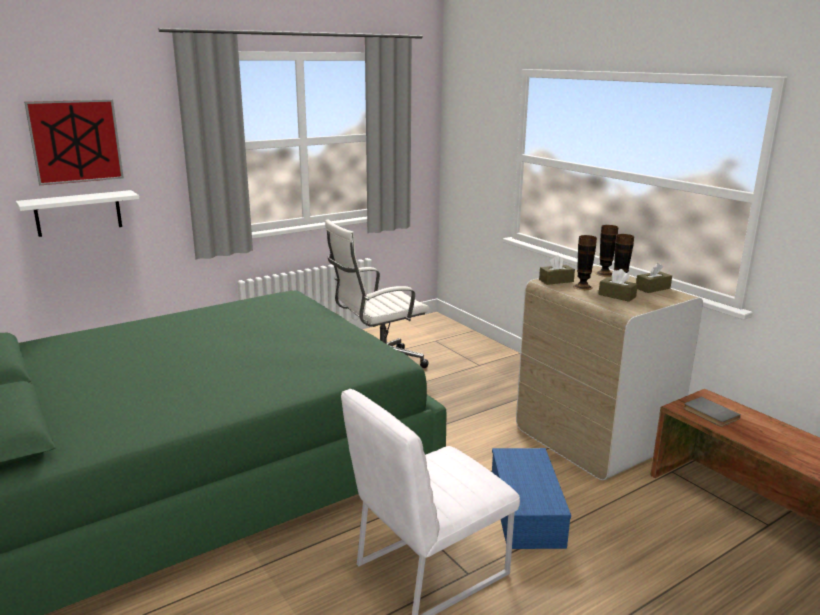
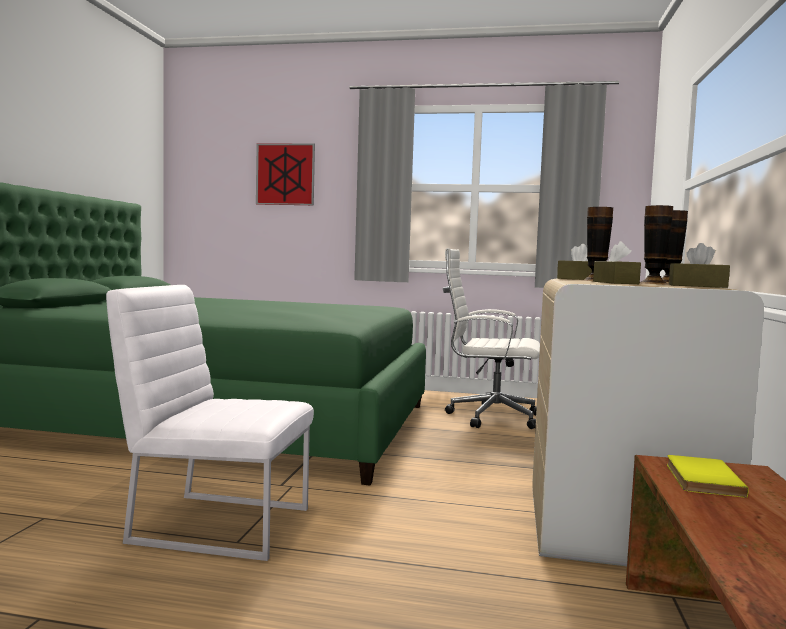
camera: 45 degrees right, 15 degrees down
(78, 213) = (278, 229): white shelf -> none
(527, 512) = (392, 537): blue storage box -> none
(709, 414) = (700, 479): grey book -> yellow book

